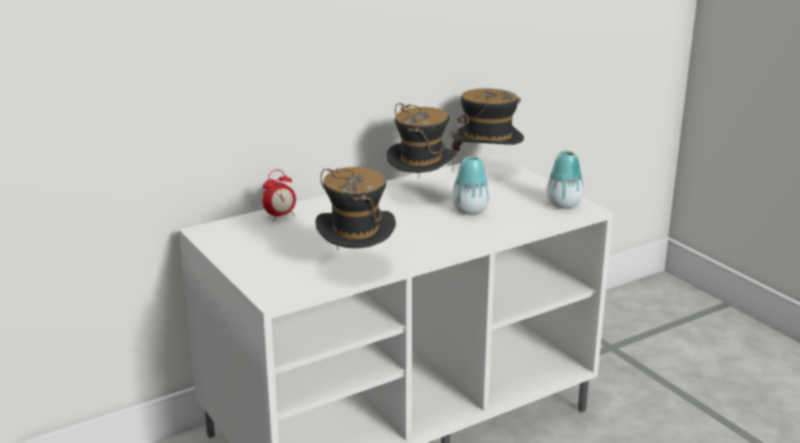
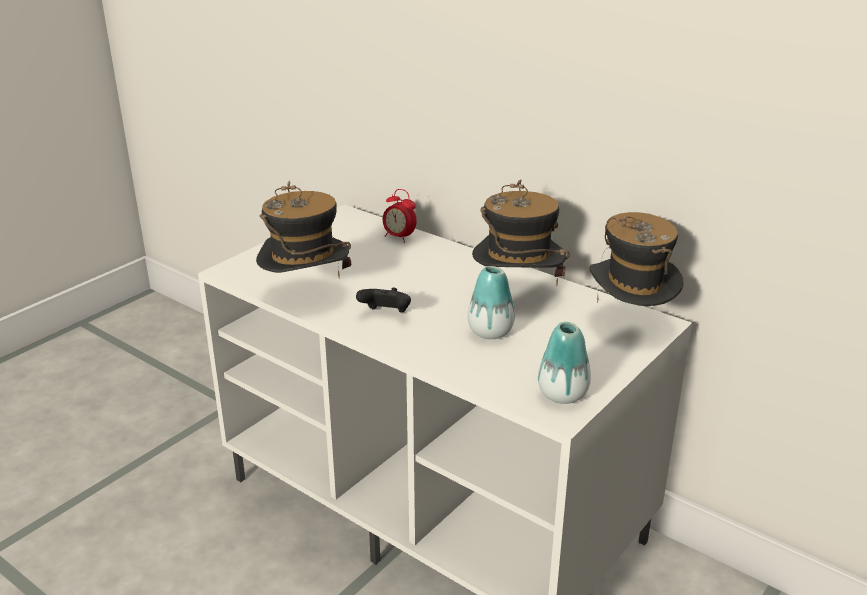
camera: 70 degrees right, 5 degrees up
(416, 241) = (386, 314): none -> black game controller

